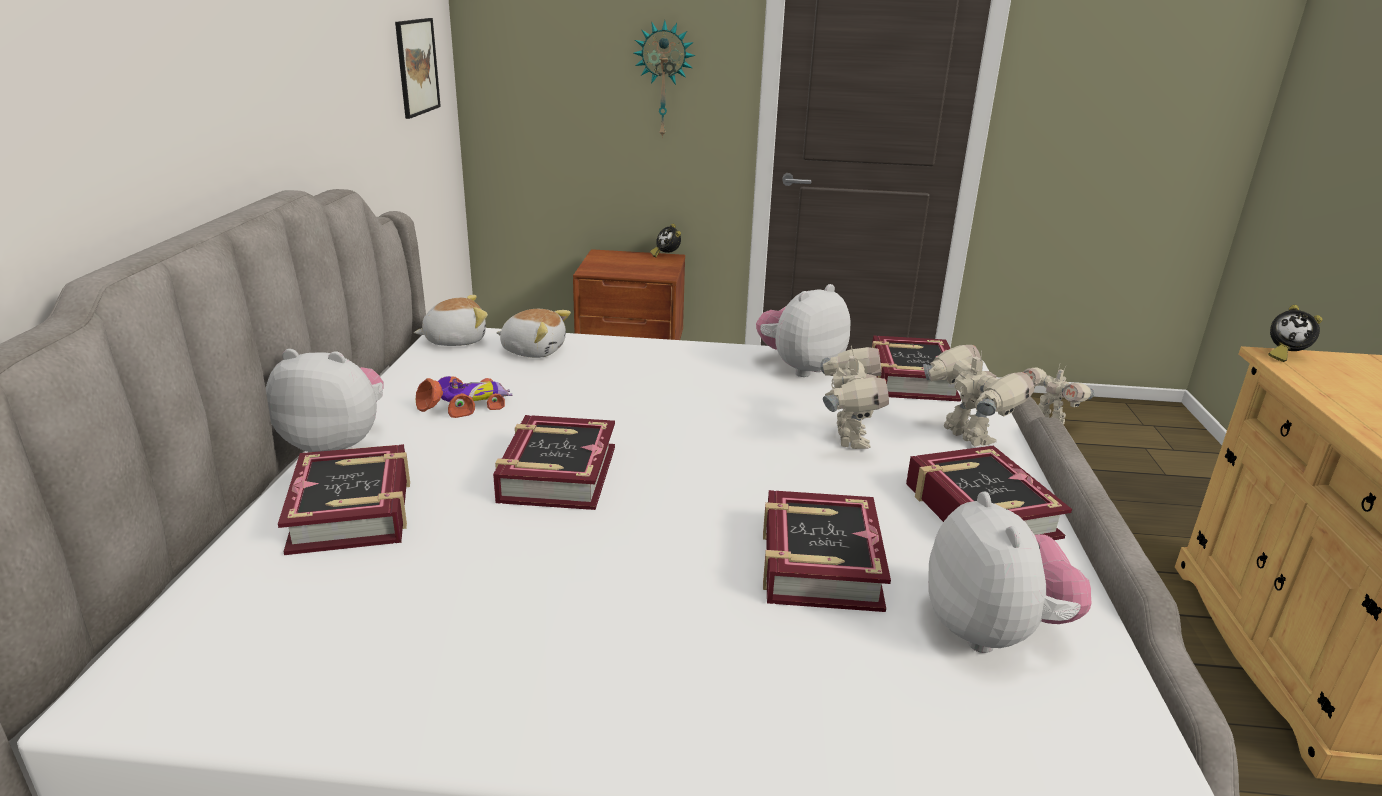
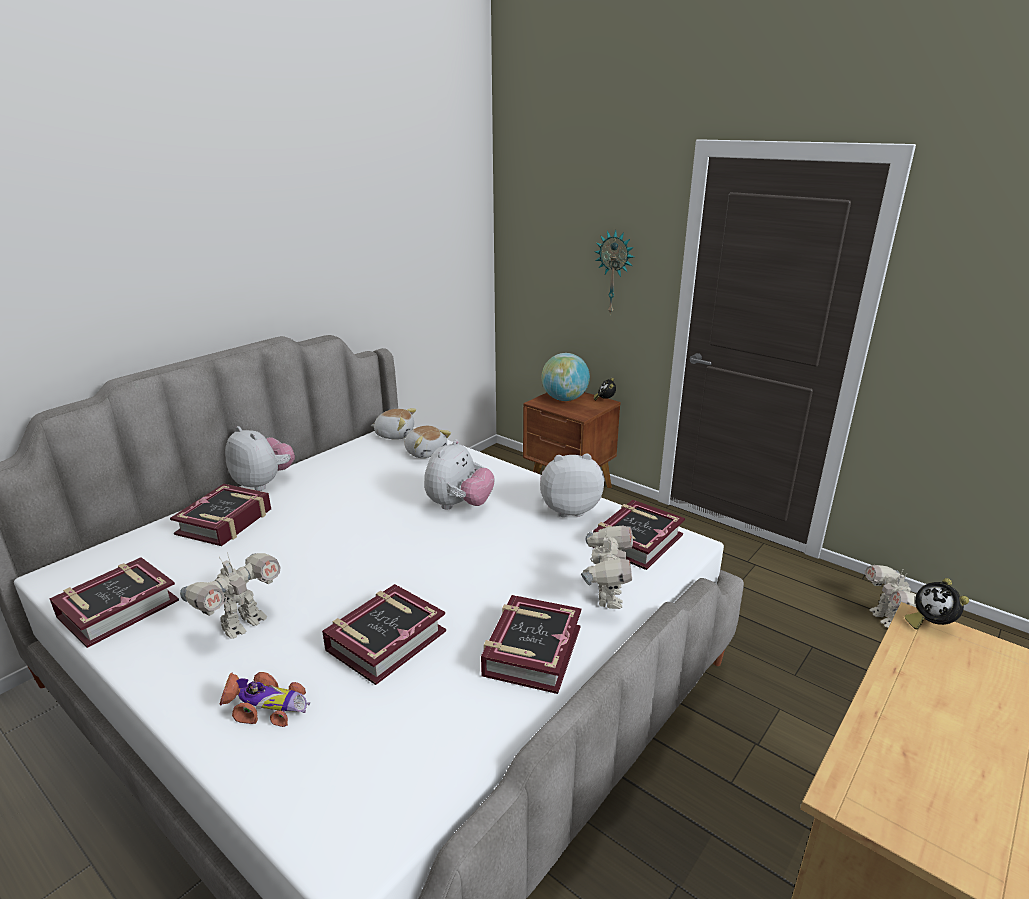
camera: 35 degrees right, 0 degrees up
(417, 67) = (445, 255): picture -> none
(465, 406) = (346, 478): toy car -> toy car (264, 707)
(557, 474) = (333, 534): book -> book (118, 608)
(618, 262) = (564, 399): none -> globe
(848, 438) = (523, 569): toy robot -> toy robot (242, 624)
(992, 632) = (415, 727): plush toy -> plush toy (459, 505)

